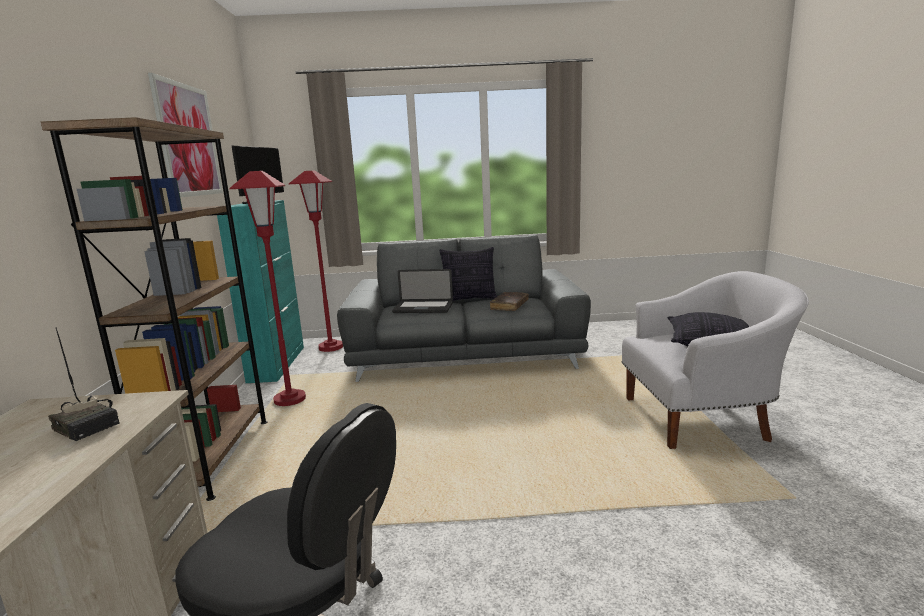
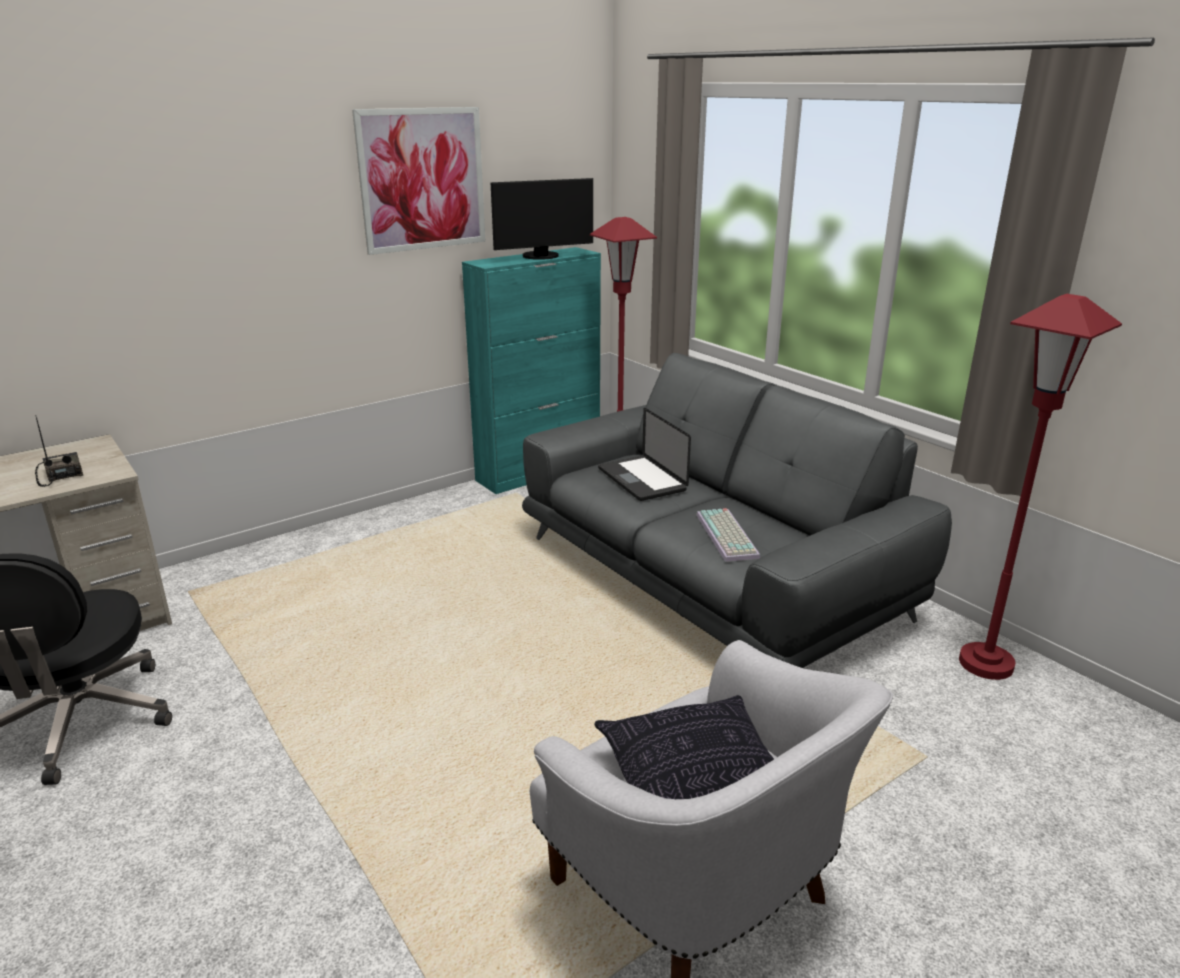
camera: 55 degrees right, 10 degrees up
(90, 425) = (60, 475): radio -> radio turned 150 degrees clockwise
(212, 458) = (317, 544): brown bookcase -> none
(290, 400) = (458, 523): red floor lamp -> red floor lamp (986, 663)
(469, 299) = (729, 496): pillow -> none
(509, 306) = (729, 536): brown book -> keyboard

